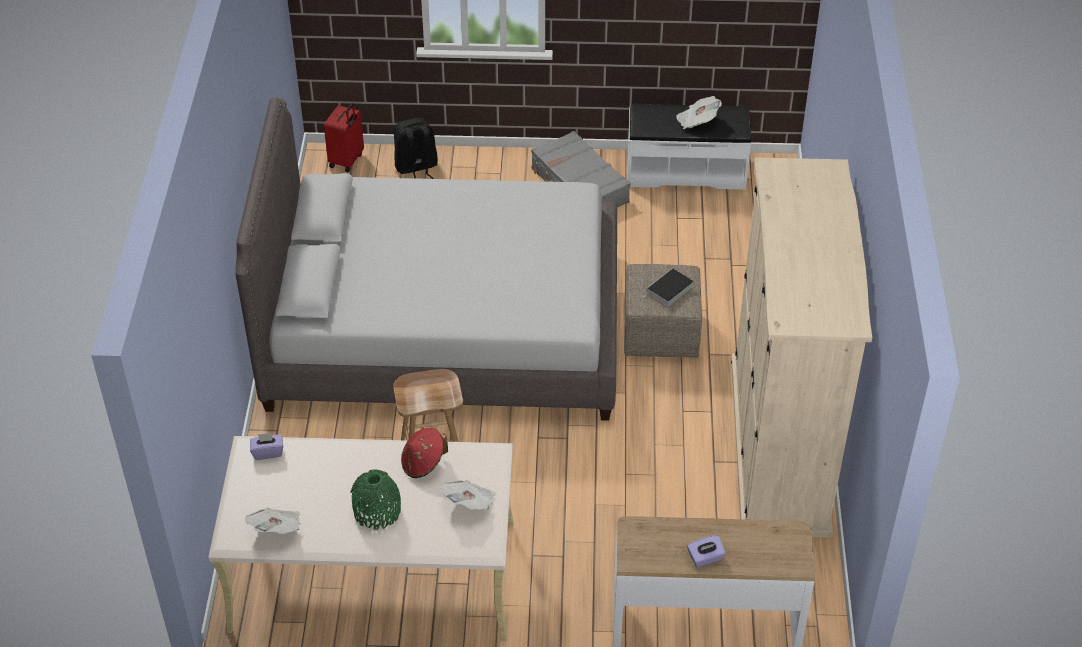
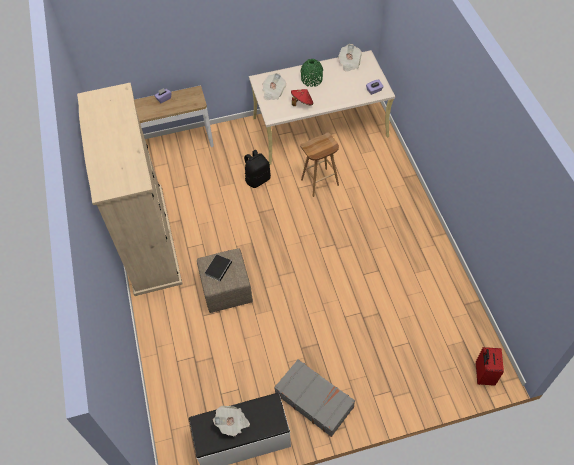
camera: 165 degrees right, 10 degrees up
(416, 168) = (433, 382): black backpack -> black backpack (257, 179)
(443, 328) = (351, 259): grey bed -> none

